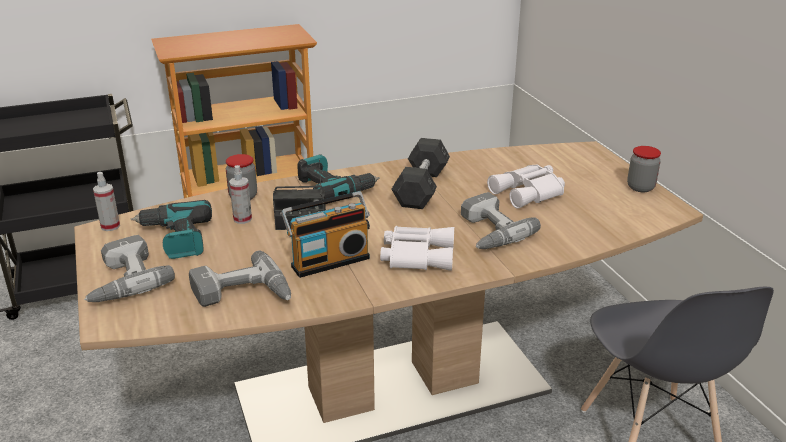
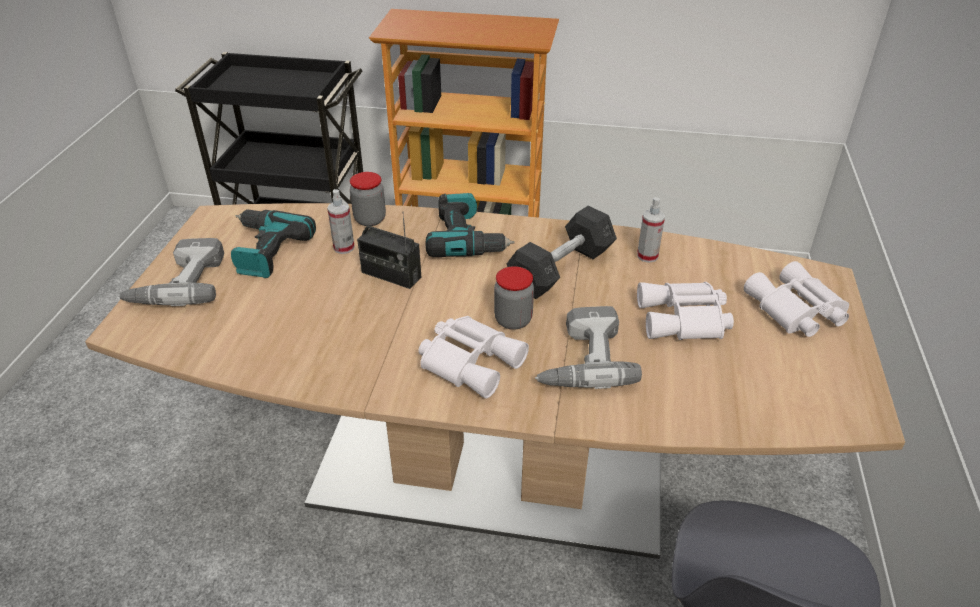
camera: 30 degrees right, 10 degrees up
(110, 226) = (226, 216): spray bottle -> spray bottle (647, 256)
(242, 295) = (258, 343): power drill -> none
(329, 261) = (375, 332): radio -> none
(586, 170) = (795, 311): none -> white binoculars
(640, 187) = (848, 364): jar -> jar (513, 320)

